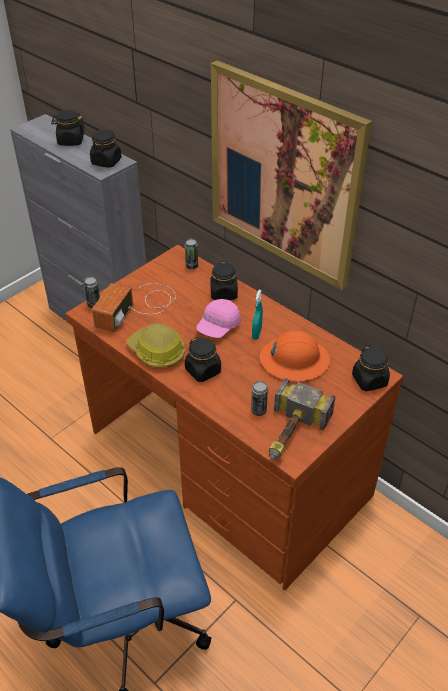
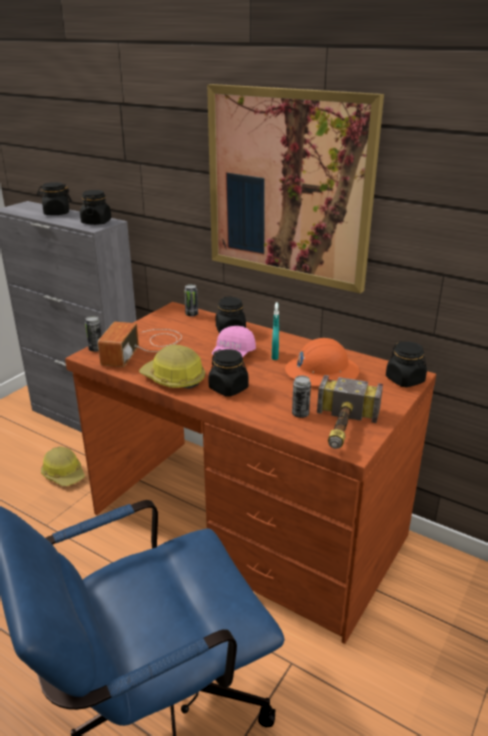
camera: 10 degrees left, 15 degrees down
(72, 386) = (64, 474): none -> hard hat

